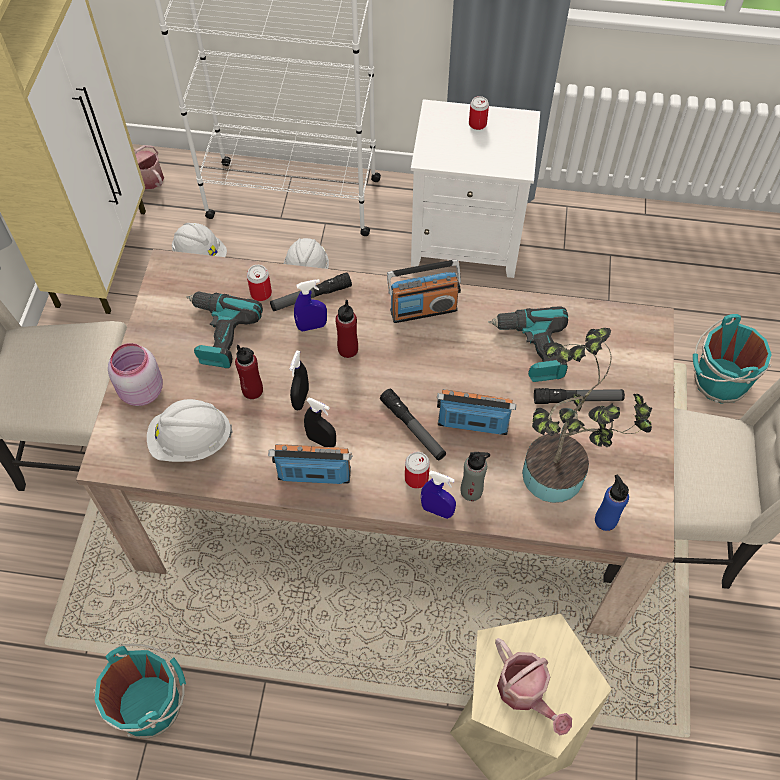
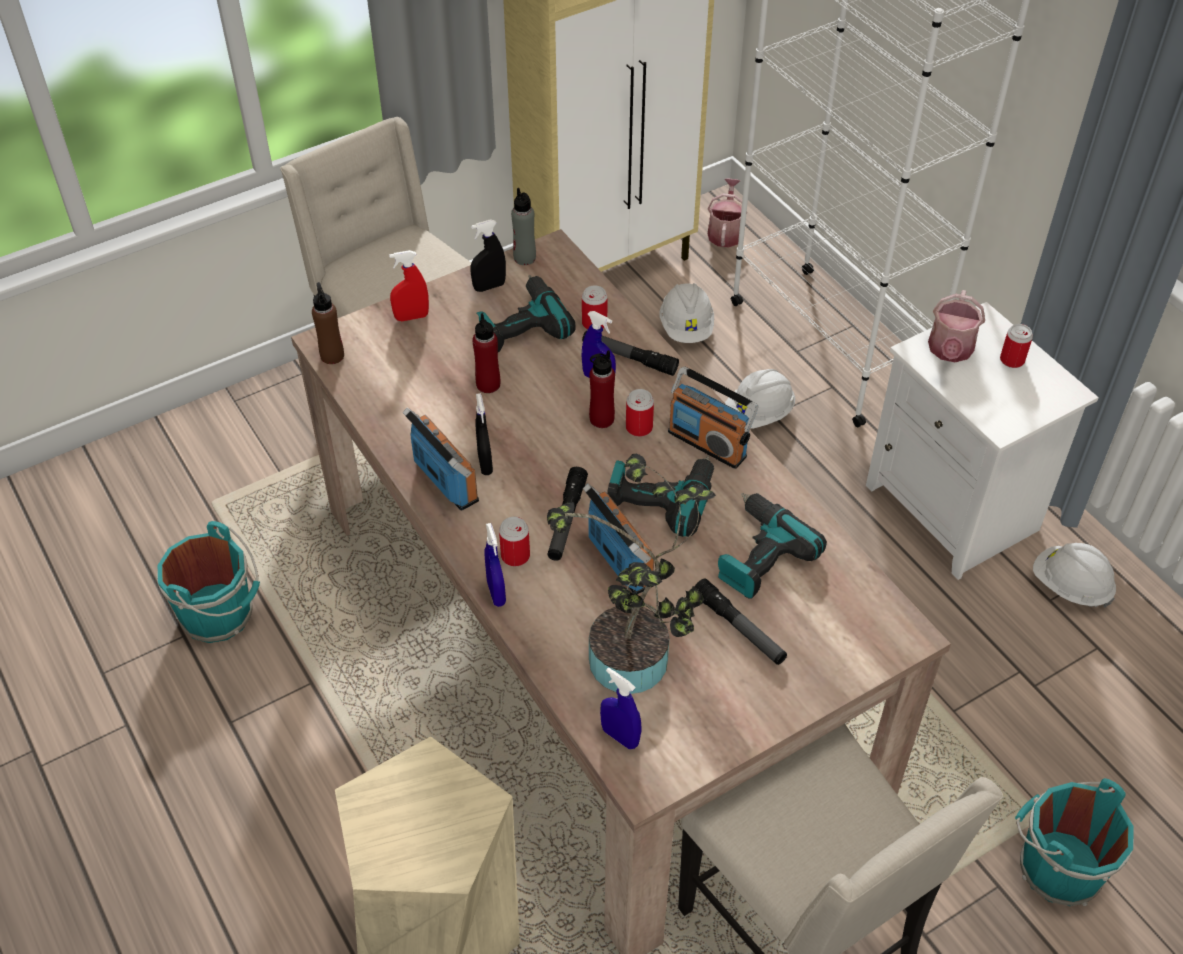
camera: 50 degrees right, 10 degrees down
(125, 465) = (332, 355): none -> brown bottle
(140, 391) = (411, 317): pink jar -> red spray bottle
(191, 441) = (396, 380): white hard hat -> white hard hat (1070, 587)
(301, 399) = (513, 421): black spray bottle -> black spray bottle (489, 286)
(375, 335) = (639, 428): none -> can
(443, 366) = (660, 498): none -> power drill
(471, 491) = (543, 606): grey bottle -> grey bottle (524, 258)
(525, 693) = (398, 818): watering can -> watering can (950, 351)
(605, 520) = (620, 737): blue bottle -> blue spray bottle

